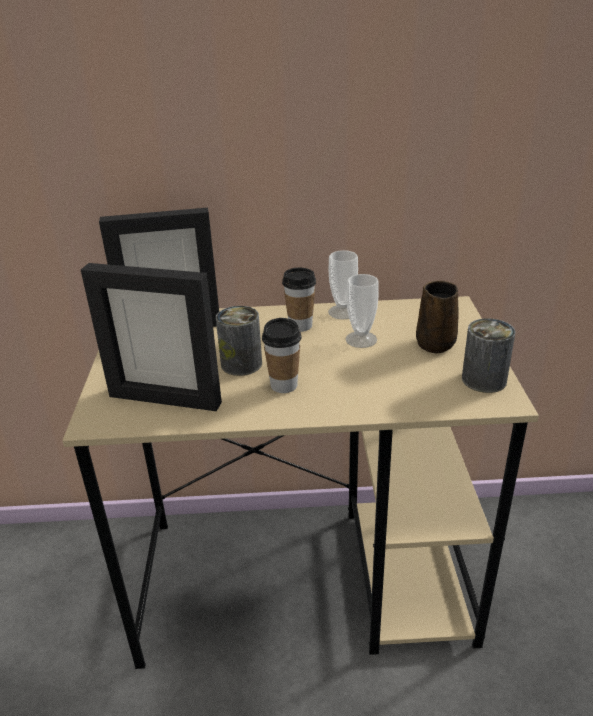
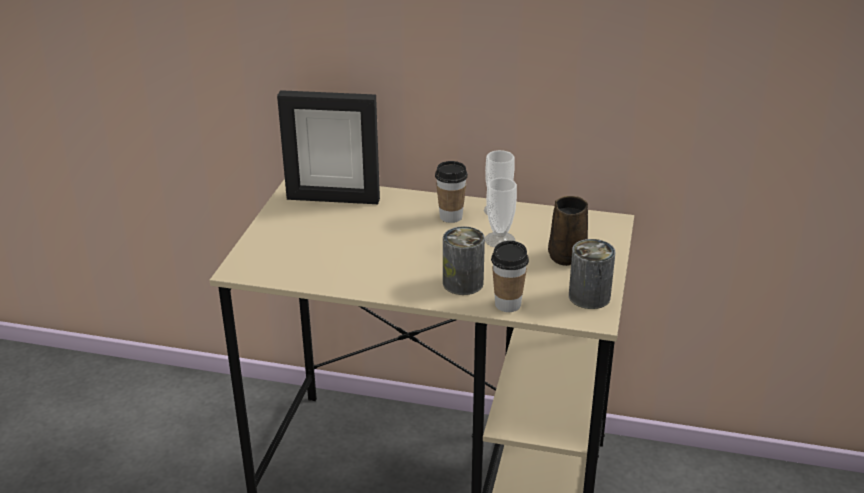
camera: 15 degrees right, 0 degrees up
(166, 398) = (303, 261): picture frame -> none
(241, 364) = (380, 243): can -> can (463, 283)
(284, 385) = (407, 268): cup -> cup (507, 304)

